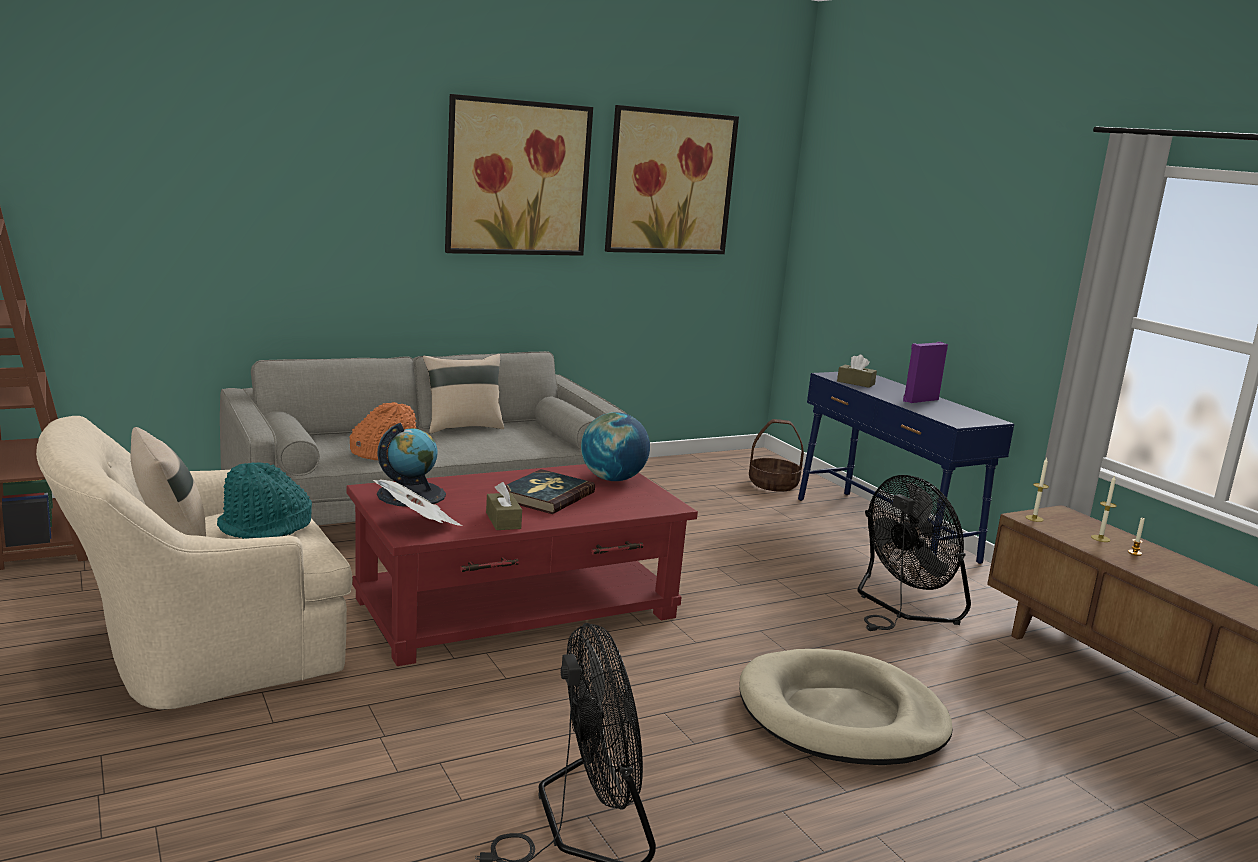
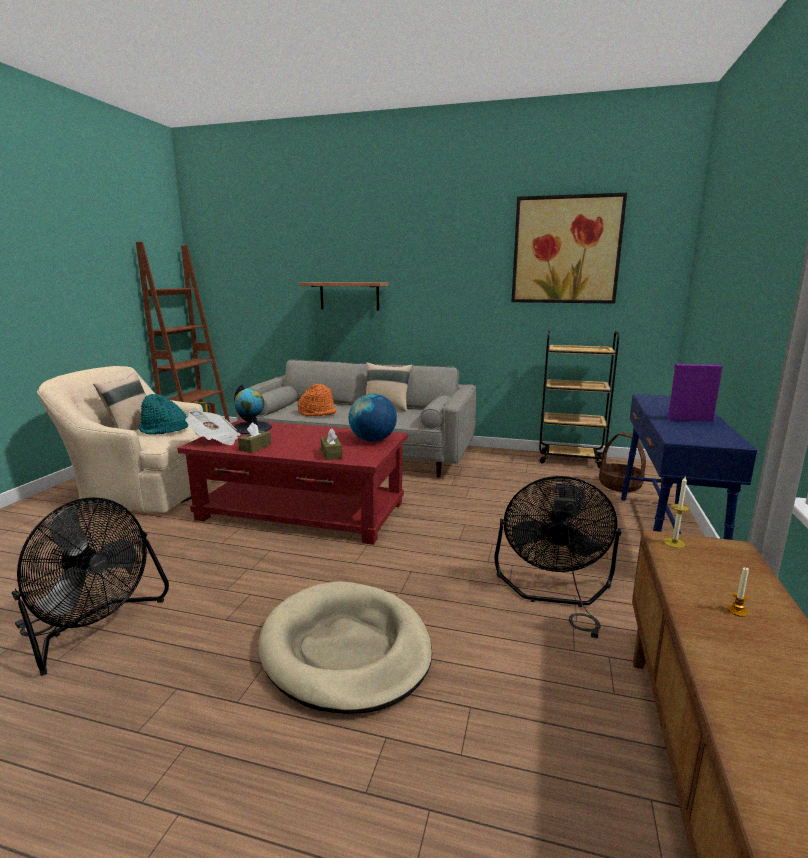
camera: 45 degrees right, 0 degrees up
(352, 239) = (349, 296): none -> shelf
(518, 178) = (447, 254): picture -> none
(546, 496) = (311, 441): book -> none
(684, 464) = (571, 460): none -> brown cart
(855, 383) = (656, 402): brown tissue box -> brown tissue box (331, 454)
(896, 605) = (558, 594): black fan -> black fan turned 90 degrees counterclockwise
(1100, 538) = (721, 583): candle -> none

